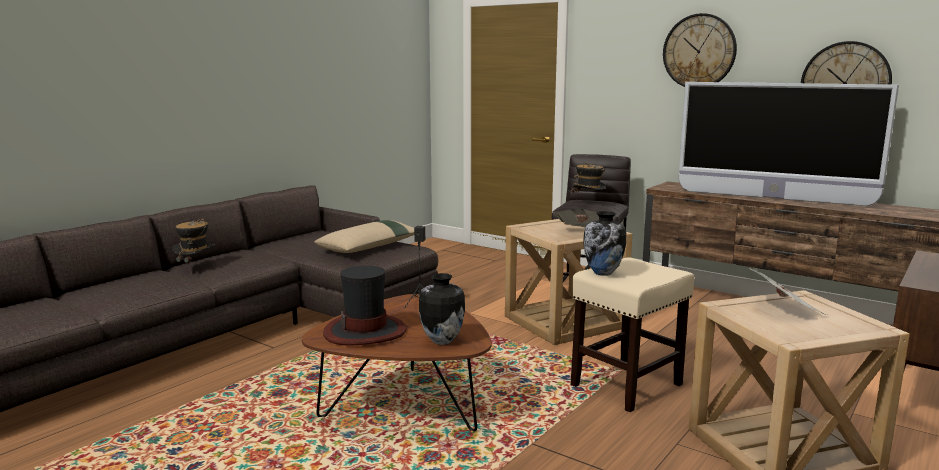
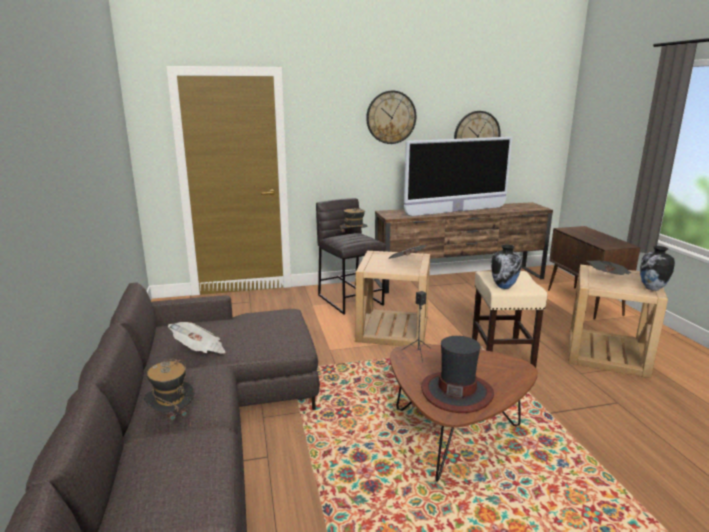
camera: 50 degrees left, 5 degrees up
(295, 246) = (200, 351): none -> newspaper
(370, 247) = (261, 325): beige pillow -> none
(441, 341) = (505, 372): vase -> vase (652, 288)

